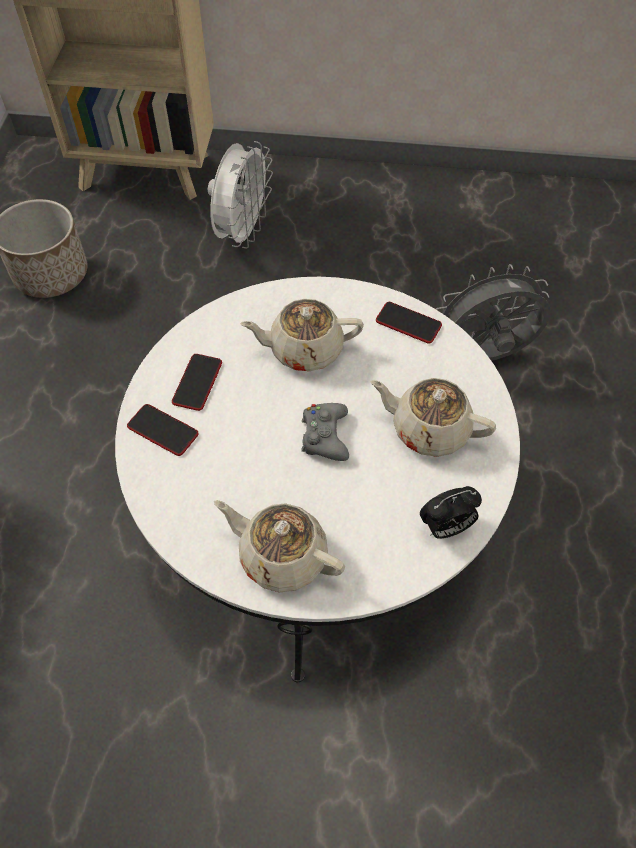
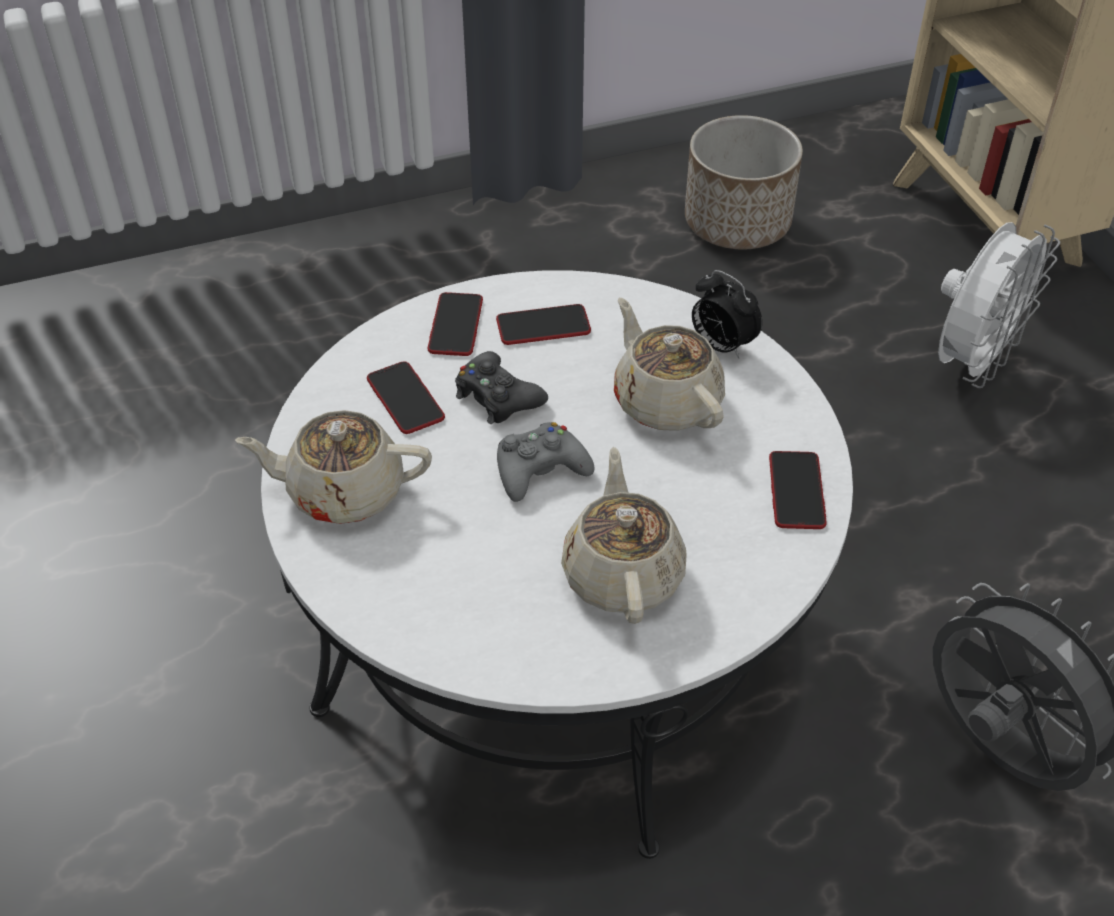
camera: 65 degrees right, 10 degrees down
(215, 486) = (405, 399): none -> phone
(242, 233) = (973, 363): white fan -> white fan turned 45 degrees counterclockwise
(247, 433) = (497, 397): none -> black game controller
(281, 555) = (343, 491): beige teapot -> beige teapot turned 90 degrees counterclockwise
(445, 527) = (471, 642): alarm clock -> alarm clock (721, 346)

